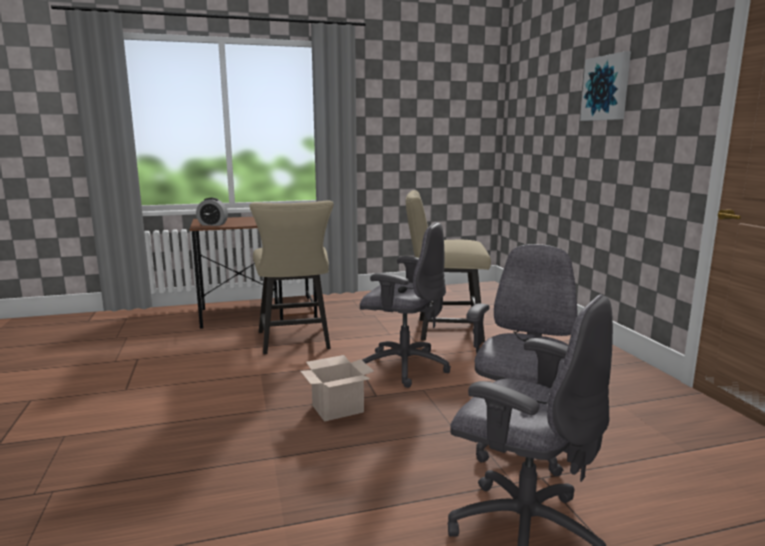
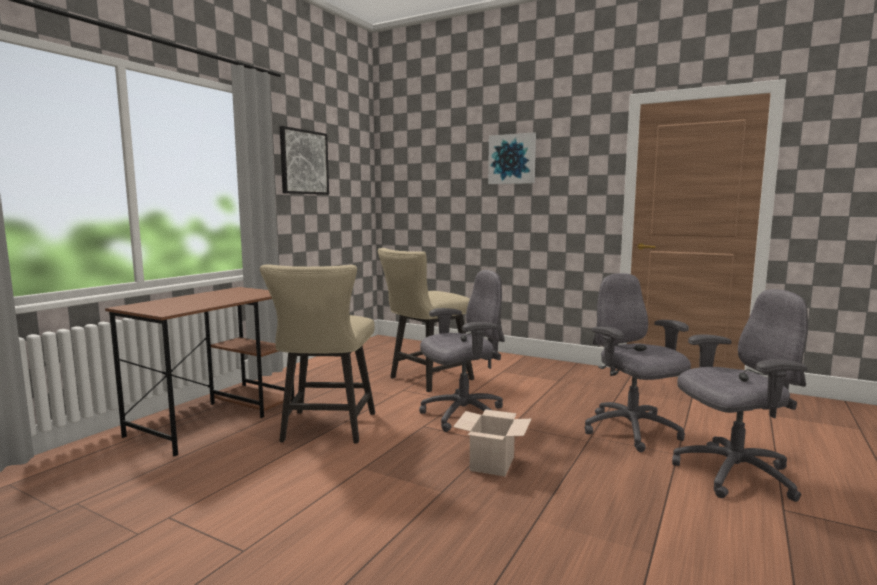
camera: 45 degrees left, 5 degrees down
(212, 224) = (174, 309): alarm clock -> none
(295, 342) = (326, 430): beige chair -> beige chair turned 60 degrees clockwise
(400, 103) = (304, 162): none -> picture

